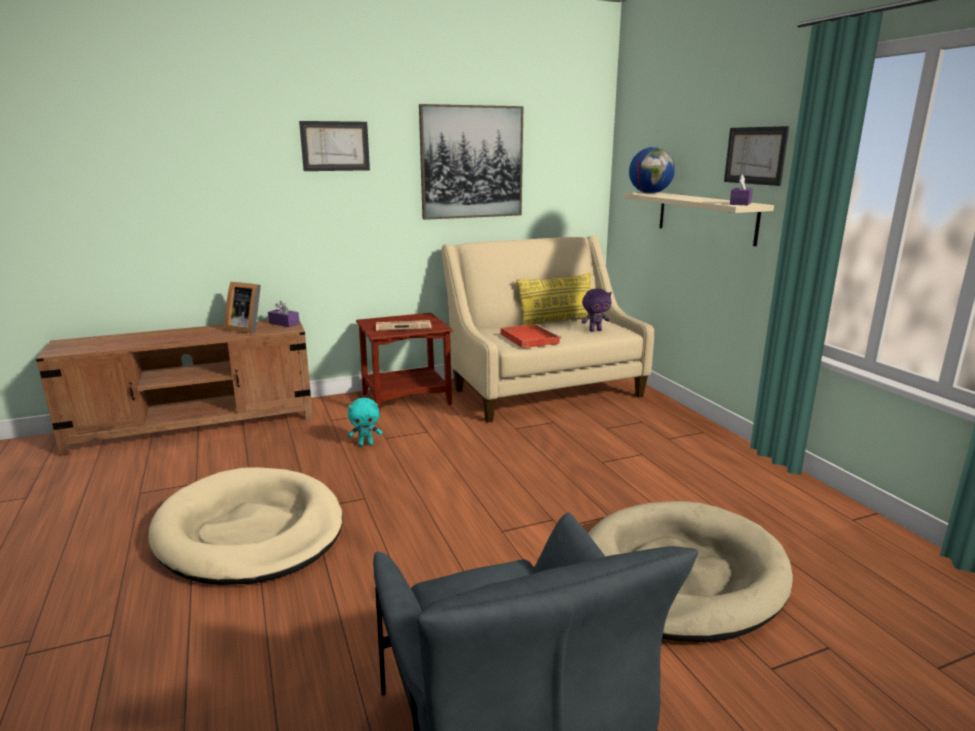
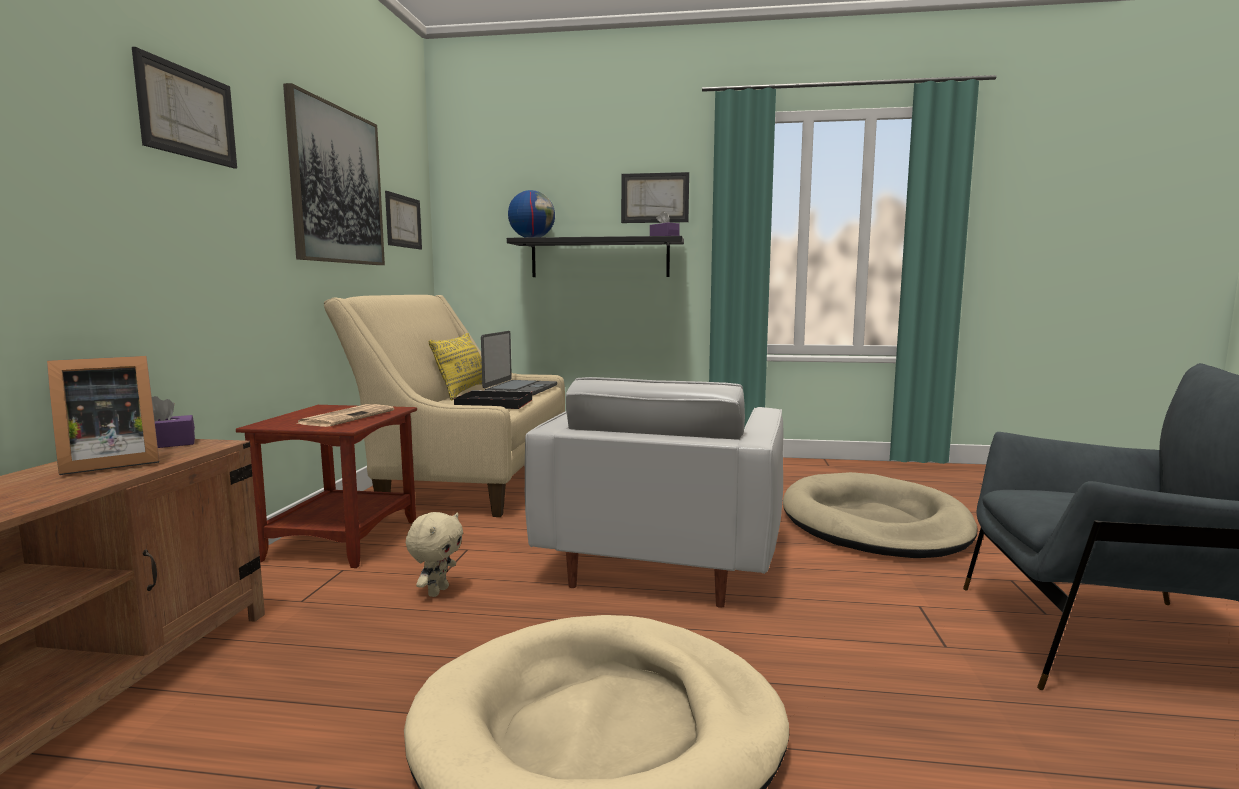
camera: 60 degrees left, 10 degrees down
(366, 444) = (437, 591): turquoise plush toy -> beige plush toy
(479, 493) = (664, 557): none -> white armchair
(528, 338) = (492, 403): red tray -> black tray
(560, 176) = (403, 221): none -> picture
(595, 330) = (520, 389): purple plush toy -> laptop
(705, 217) = (600, 258): beige shelf -> black shelf

